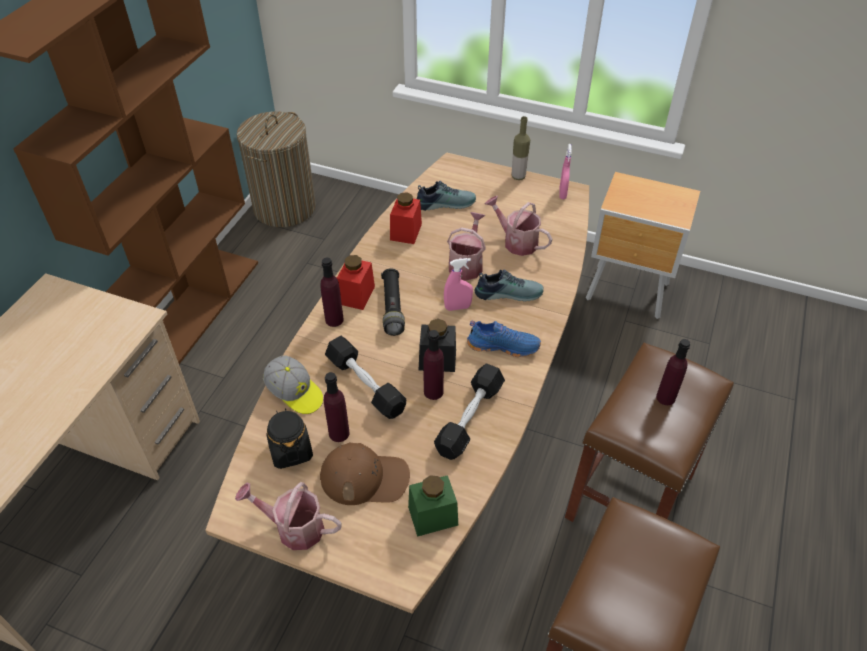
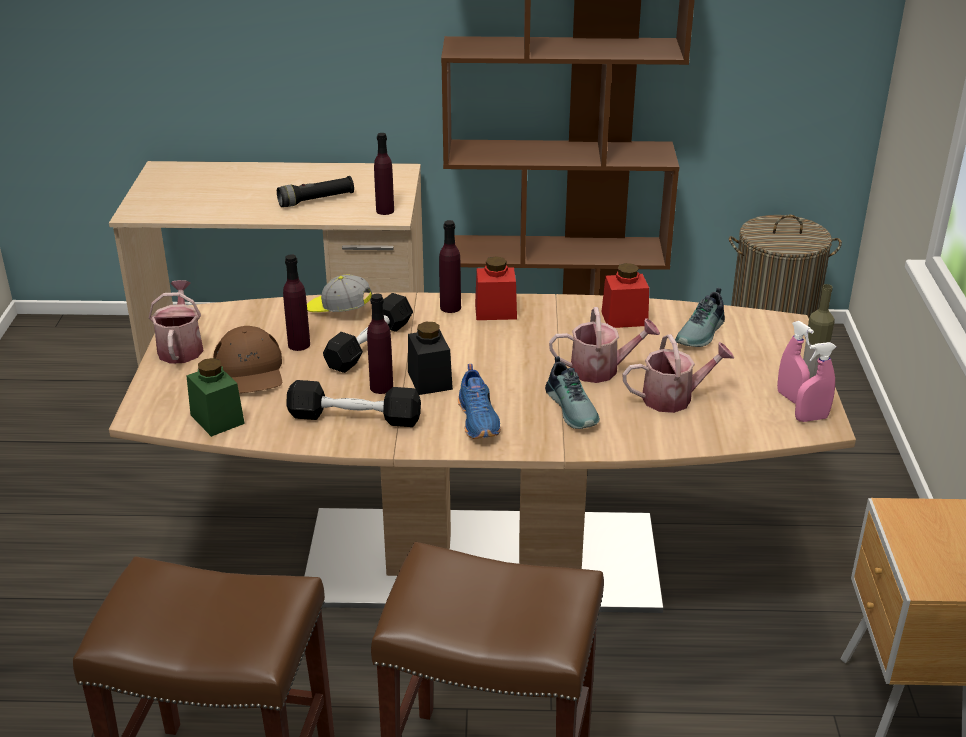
camera: 70 degrees right, 15 degrees down
(291, 451) = (267, 325): black jar -> none
(295, 393) = (339, 310): cap -> cap turned 90 degrees clockwise
(392, 308) = (491, 337): black flashlight -> black flashlight (316, 200)
(445, 203) = (702, 333): shoe -> shoe turned 60 degrees clockwise
(457, 307) = (521, 377): pink spray bottle -> pink spray bottle (790, 398)
(516, 241) = (674, 398): watering can -> watering can turned 60 degrees clockwise
(665, 397) = (501, 599): purple bottle -> purple bottle (385, 211)

